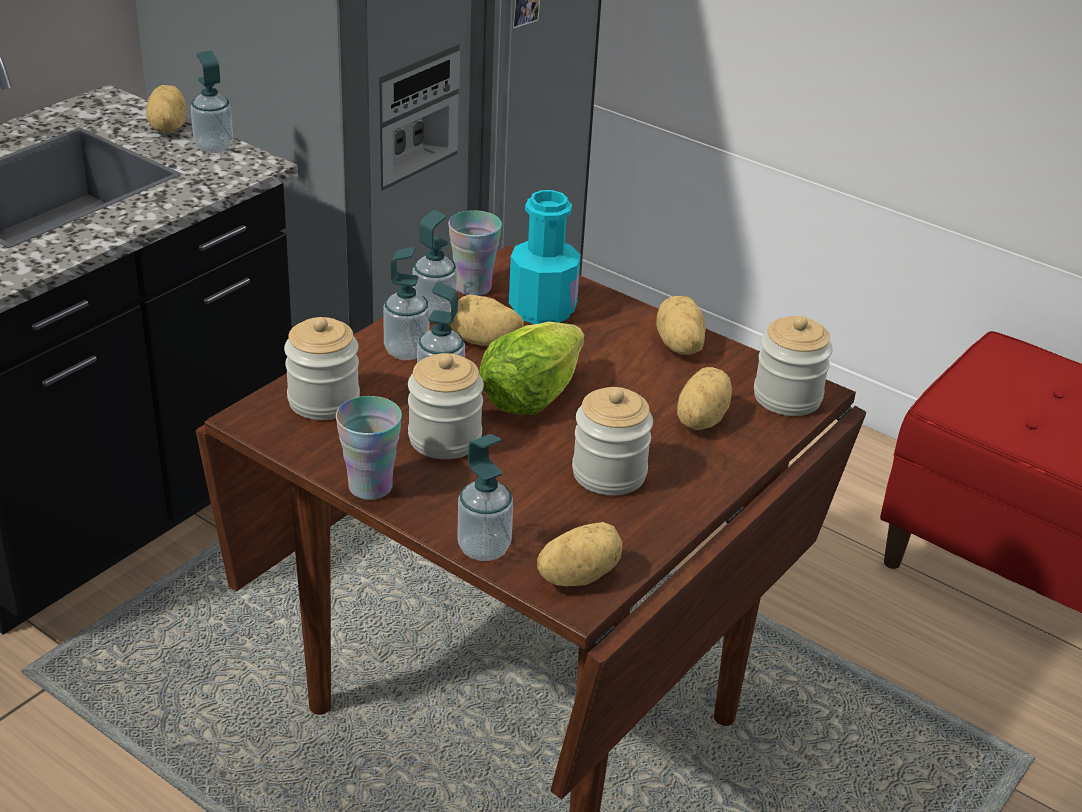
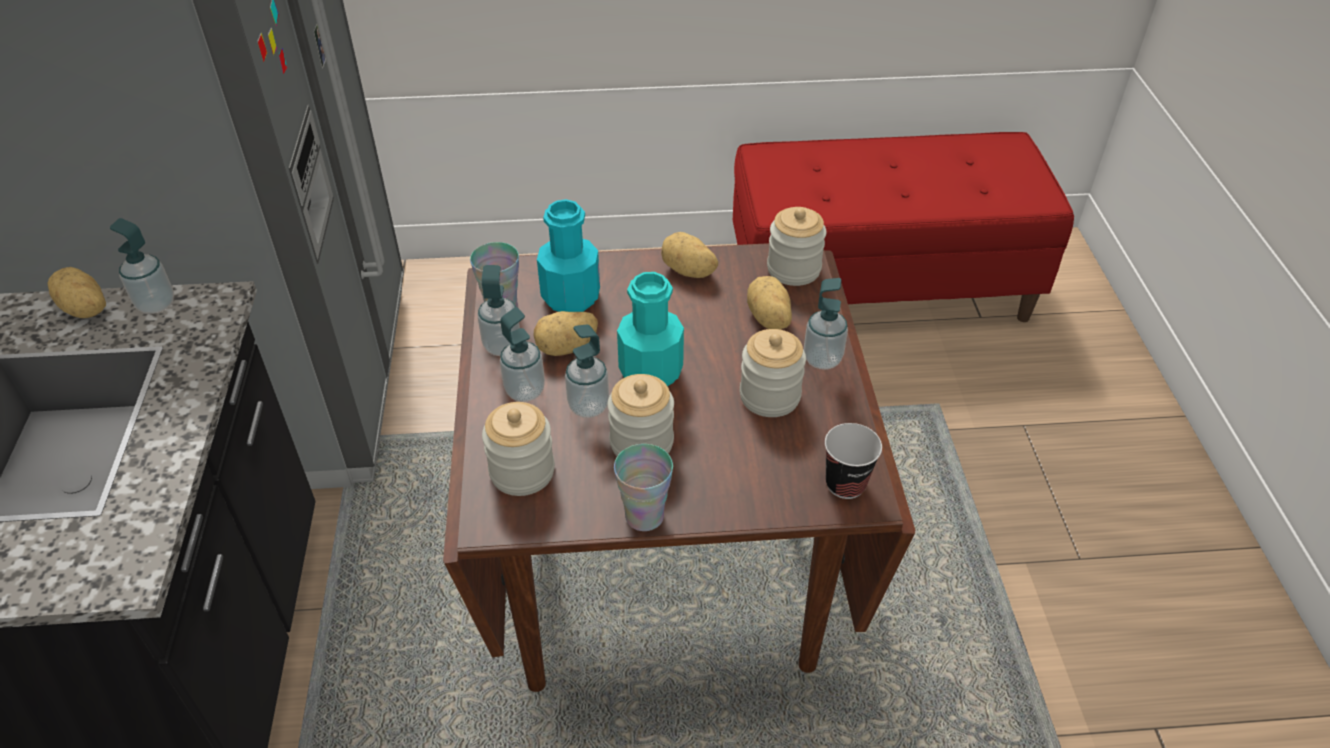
camera: 40 degrees left, 10 degrees up
(484, 548) = (772, 507): soap dispenser -> soap dispenser (822, 359)
(529, 396) = (651, 371): lettuce -> turquoise bottle
(577, 575) = (845, 484): potato -> cup

